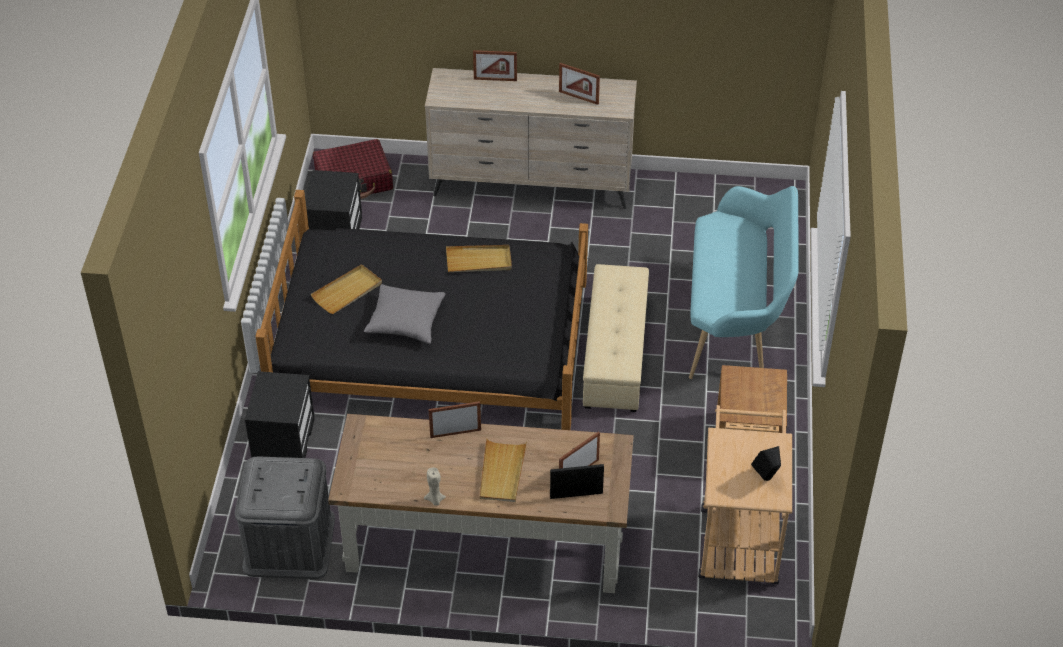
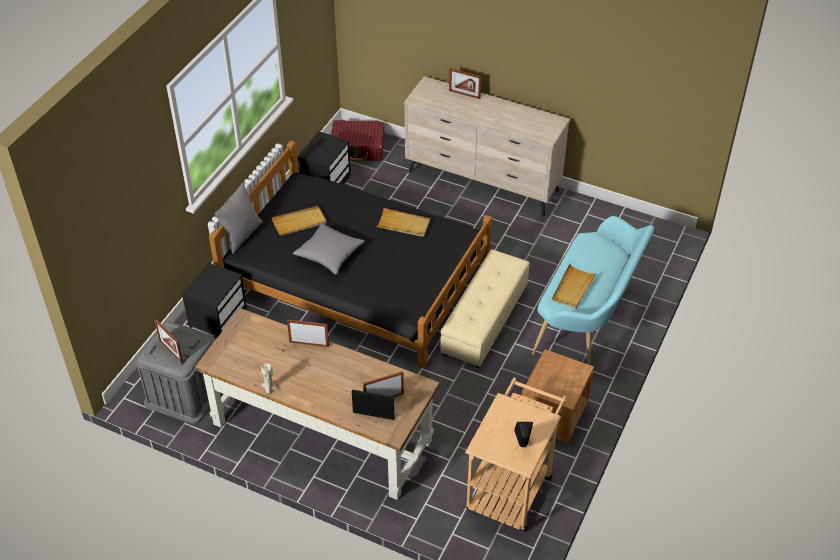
camera: 20 degrees right, 0 degrees up
(280, 326) = (241, 235): none -> grey pillow
(502, 473) = (327, 382): beige tray -> beige tray (573, 288)
(578, 97) = (519, 121): picture frame -> picture frame (171, 351)

